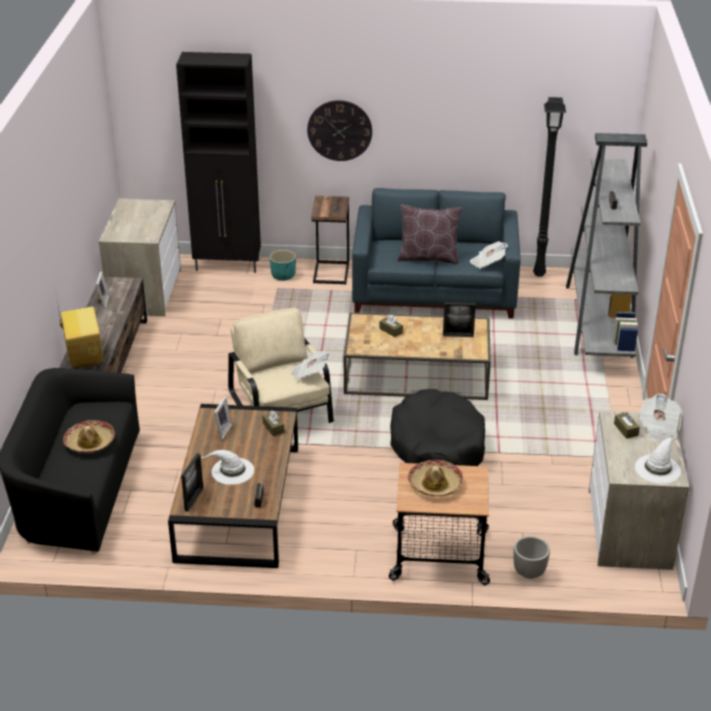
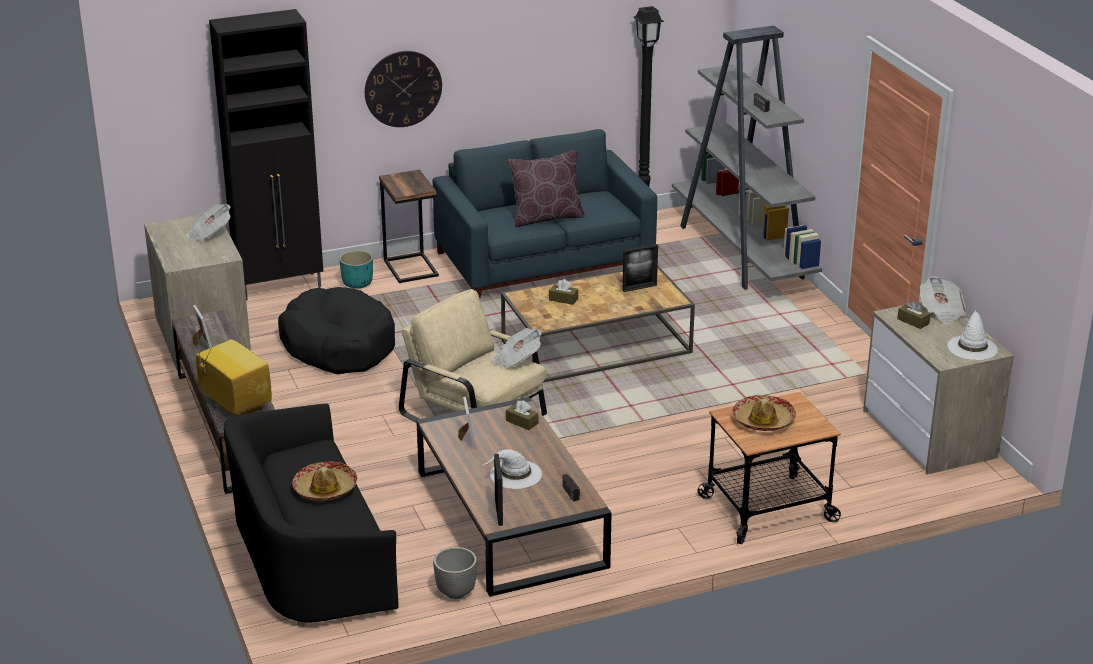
camera: 25 degrees left, 5 degrees down
(437, 446) = (677, 409): black dog bed -> black dog bed (339, 345)
(487, 263) = (615, 209): newspaper -> newspaper (209, 234)
(529, 573) = (868, 499): planter -> planter (456, 592)

